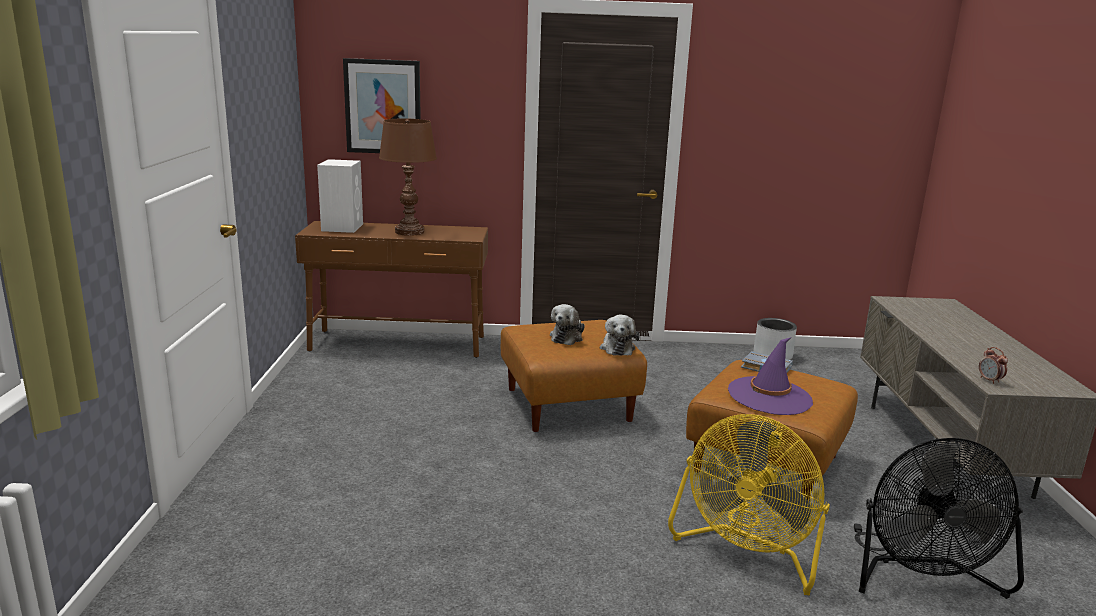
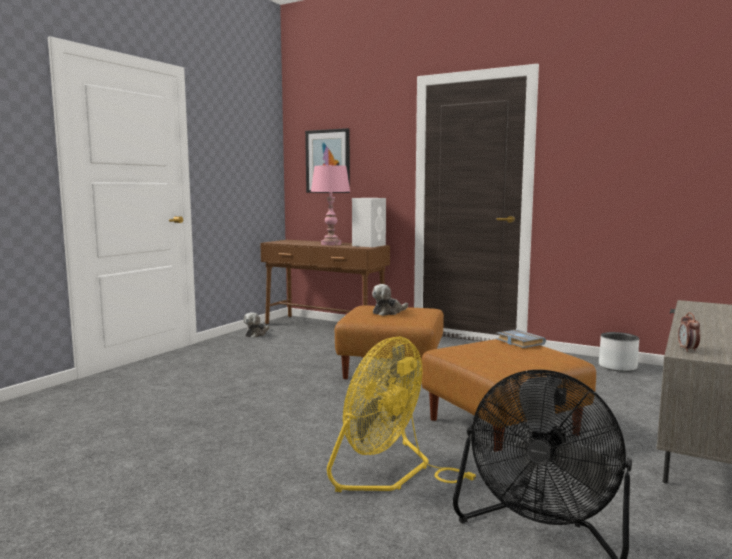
camera: 30 degrees right, 10 degrees down
(342, 227) = (295, 241): white speaker -> white speaker (369, 245)
(409, 232) = (331, 244): brown table lamp -> pink table lamp
(617, 347) = (415, 320): plush toy -> plush toy (256, 334)
(744, 549) = (398, 470): yellow fan -> yellow fan turned 60 degrees clockwise
(769, 396) = (488, 355): purple hat -> none

